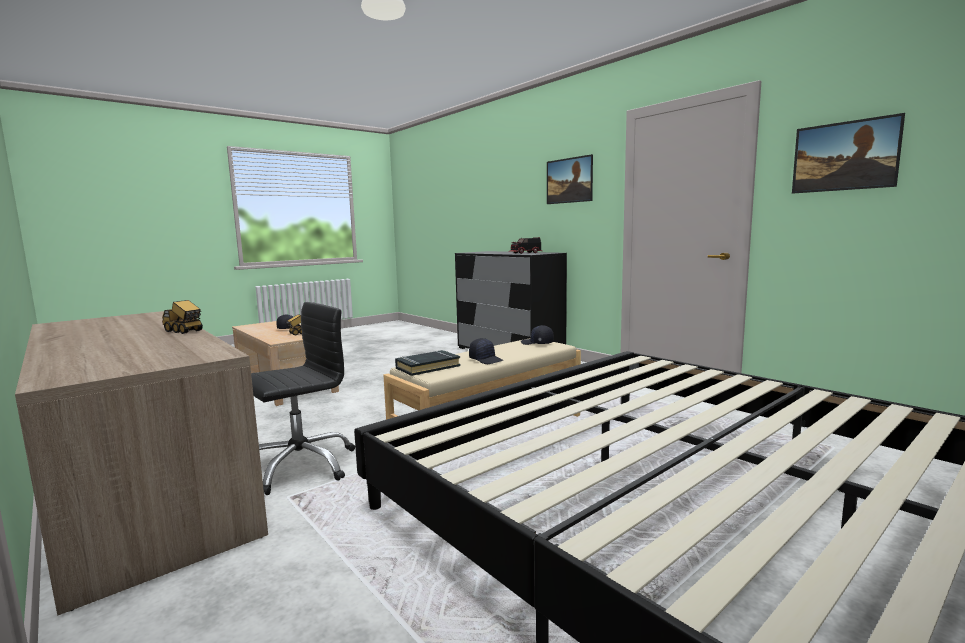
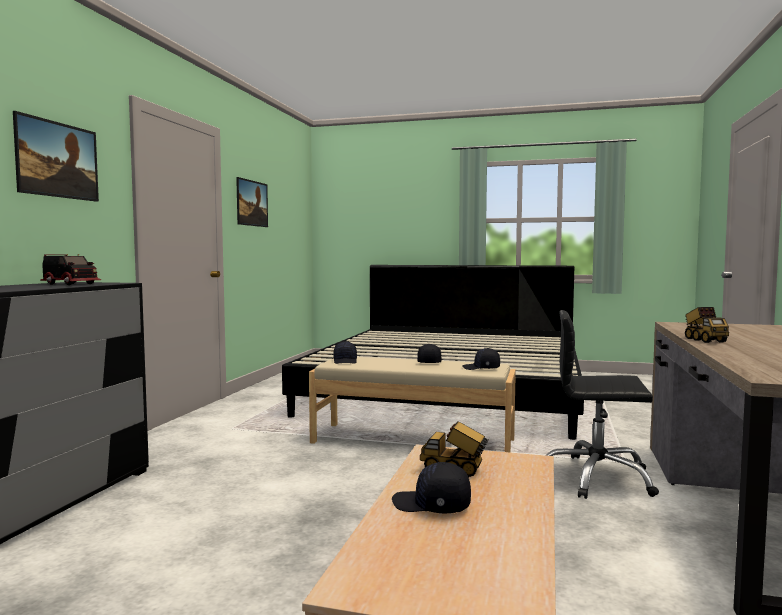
camera: 125 degrees left, 5 degrees down
(427, 367) = (481, 368): black book -> black cap

